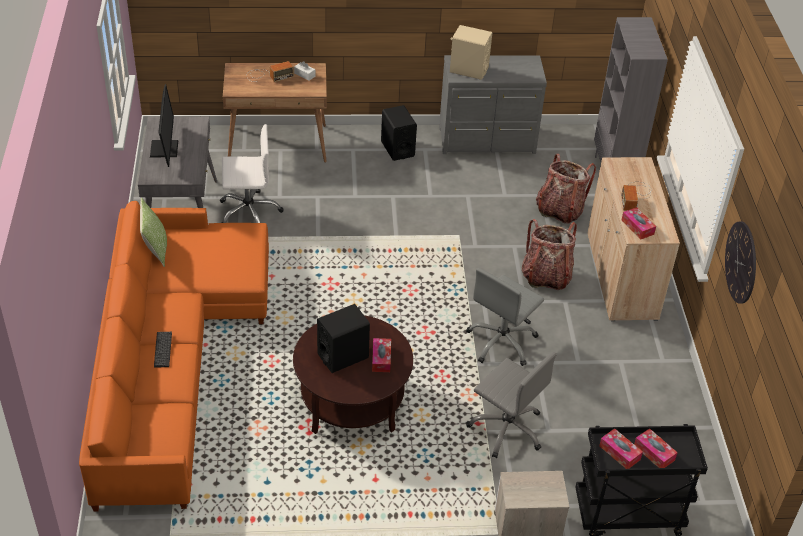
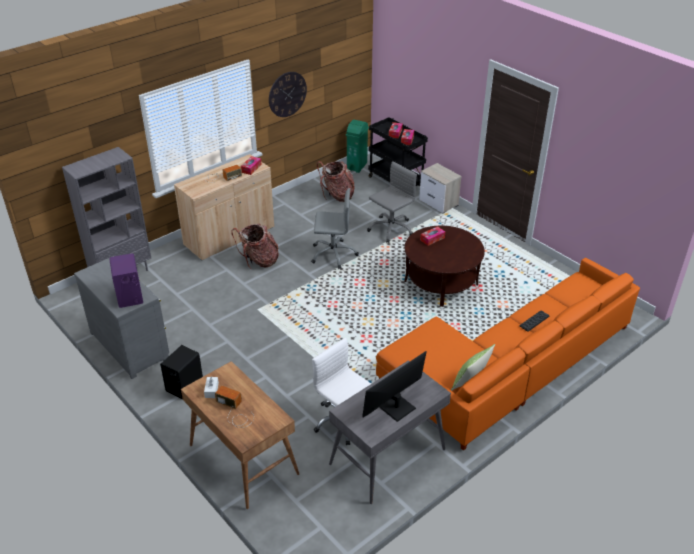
camera: 125 degrees left, 5 degrees down
(343, 356) = (448, 251): black speaker -> none
(468, 70) = (129, 296): beige speaker -> purple speaker
(507, 428) = (391, 229): grey office chair -> grey office chair turned 45 degrees clockwise
(560, 210) = (186, 280): backpack -> backpack (337, 195)
(714, 499) = (357, 166): none -> green trash can

